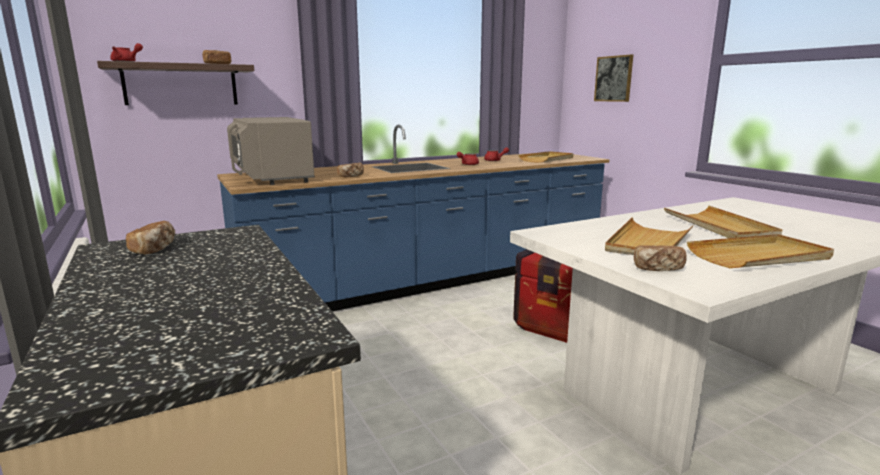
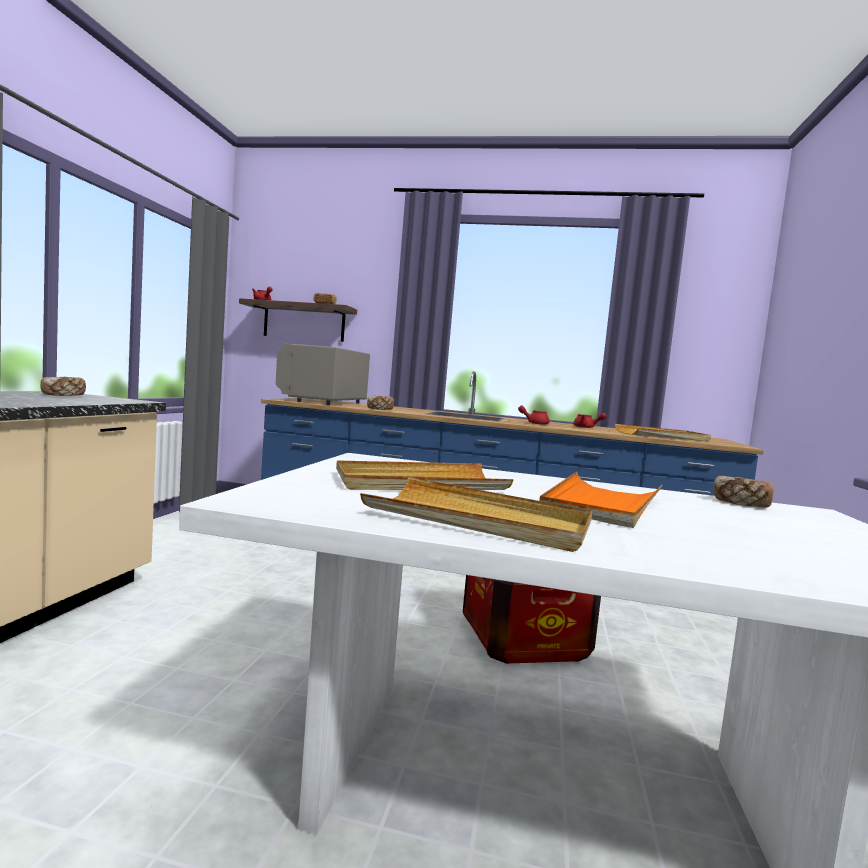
camera: 40 degrees right, 10 degrees down
(613, 78) = (805, 334): picture -> none
(658, 269) = (305, 487): bread -> bread (741, 504)
(719, 226) = (601, 504): beige tray -> orange tray

